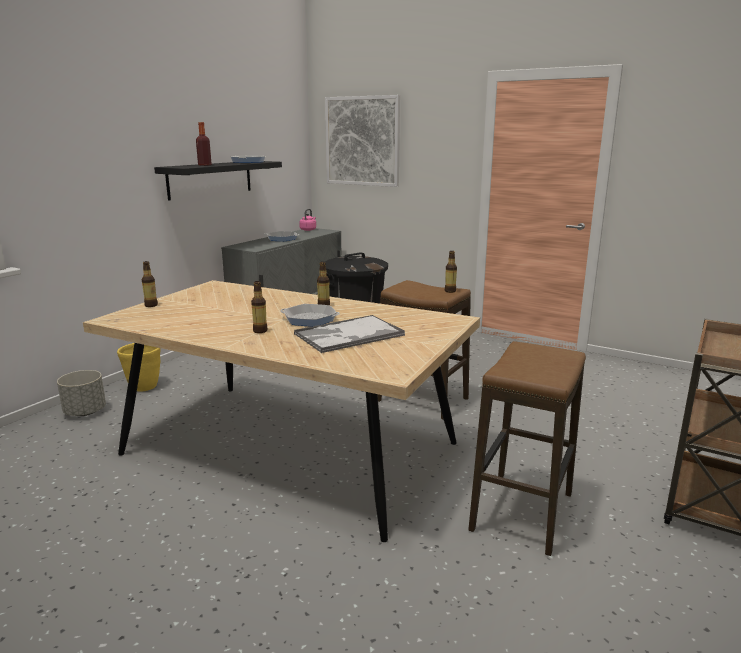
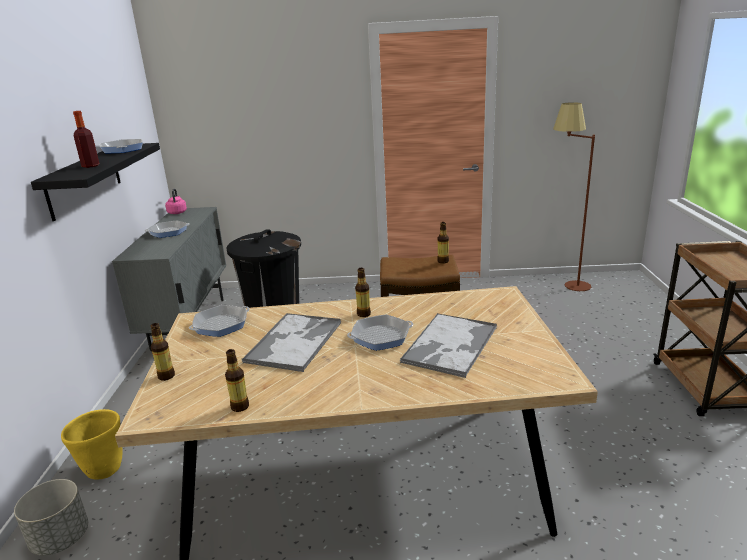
camera: 30 degrees left, 5 degrees up
(224, 290) = (221, 325): none -> frying pan
(251, 308) = (295, 341): none -> tray
(260, 331) = (358, 370): bottle -> bottle (240, 407)
(362, 141) = (227, 104): picture -> none
(522, 512) = (613, 451): stool -> none
(664, 379) = (566, 286): none -> brown floor lamp

